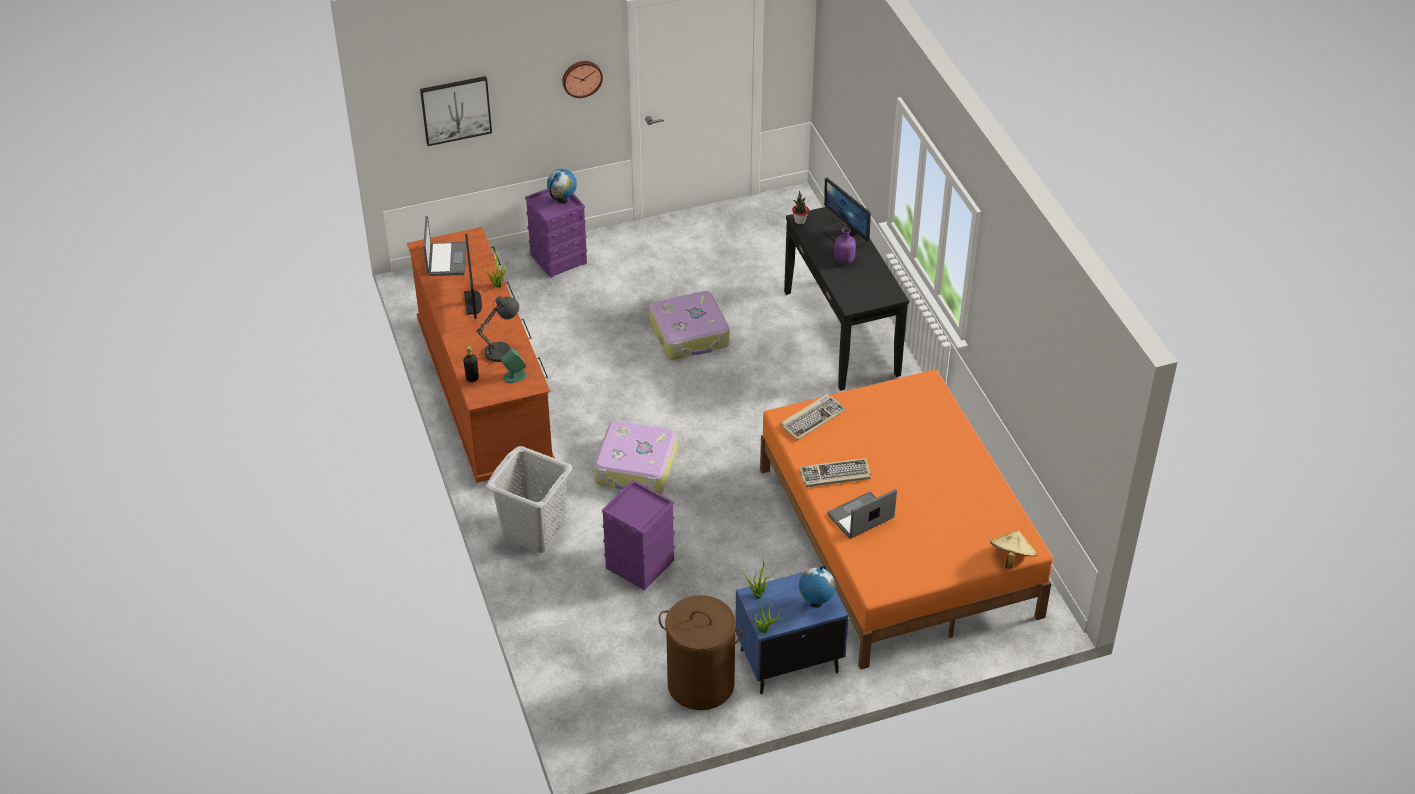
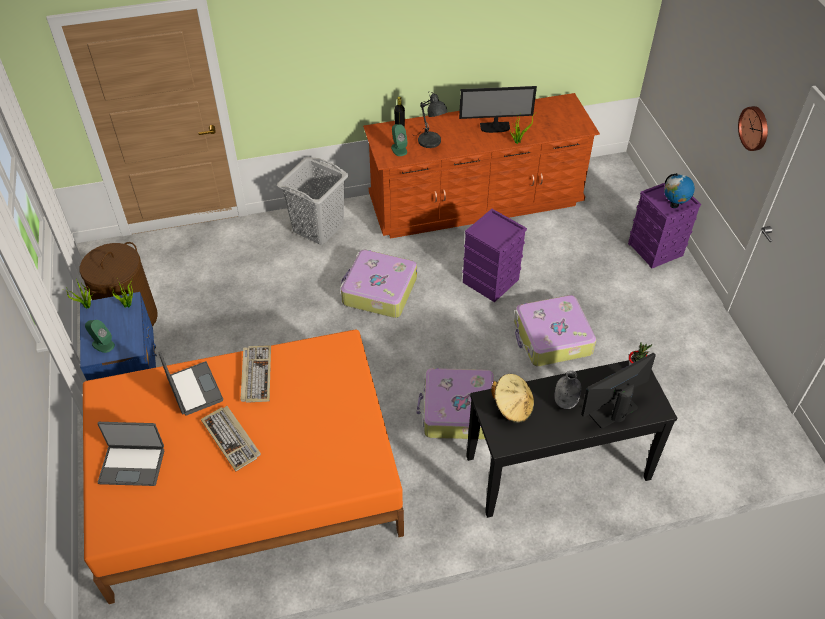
camera: 95 degrees right, 5 degrees up
(445, 260) = (551, 113): laptop -> laptop (132, 465)
(456, 110) = (691, 58): picture -> none
(640, 565) = (266, 288): purple storage box -> purple storage box (490, 281)
(790, 398) = (457, 411): none -> suitcase
(812, 418) = (338, 365): keyboard -> keyboard (232, 439)
(816, 603) = (103, 344): globe -> green speaker
(844, 260) = (565, 402): purple bottle -> grey bottle
(1011, 558) = (96, 516): beige hat -> beige hat (512, 406)

